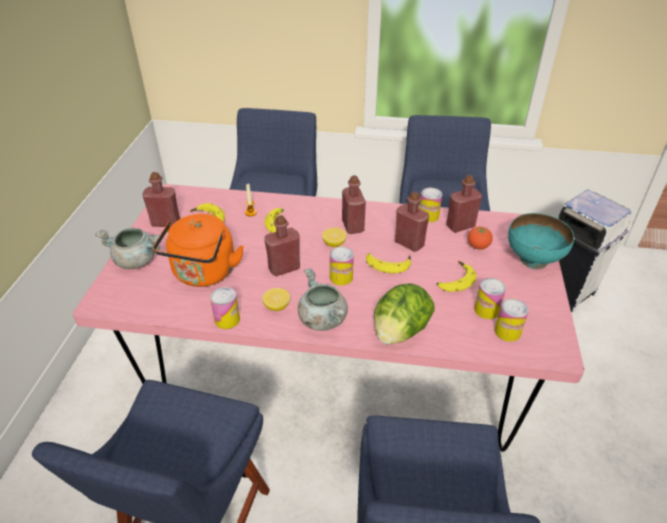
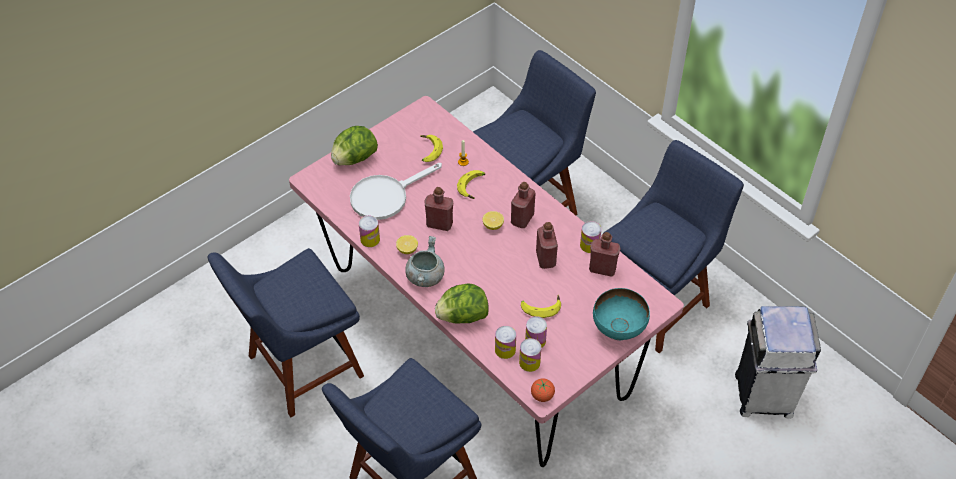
camera: 40 degrees right, 10 degrees up
(137, 260) = (354, 159): grey cooking pot -> lettuce
(165, 223) = (398, 136): red bottle -> none
(204, 274) = (385, 196): orange kettle -> white frying pan
(341, 277) = (469, 255): can -> can (505, 350)
(388, 264) = (511, 265): banana -> none
(478, 246) = (593, 293): tomato -> tomato (542, 396)

